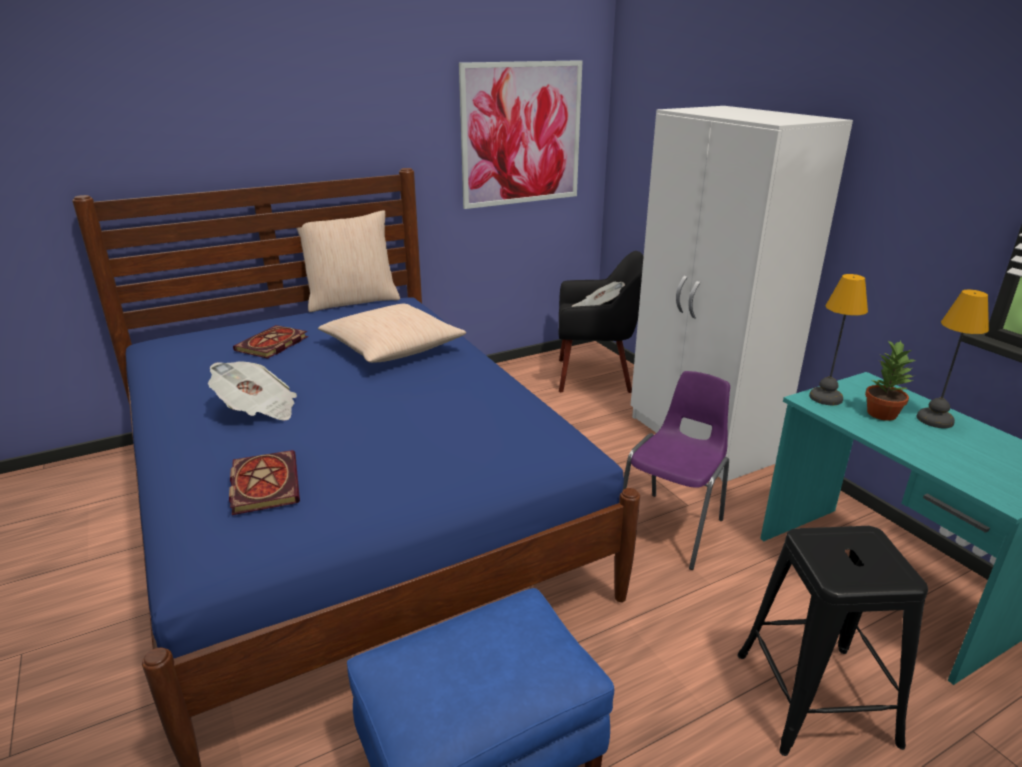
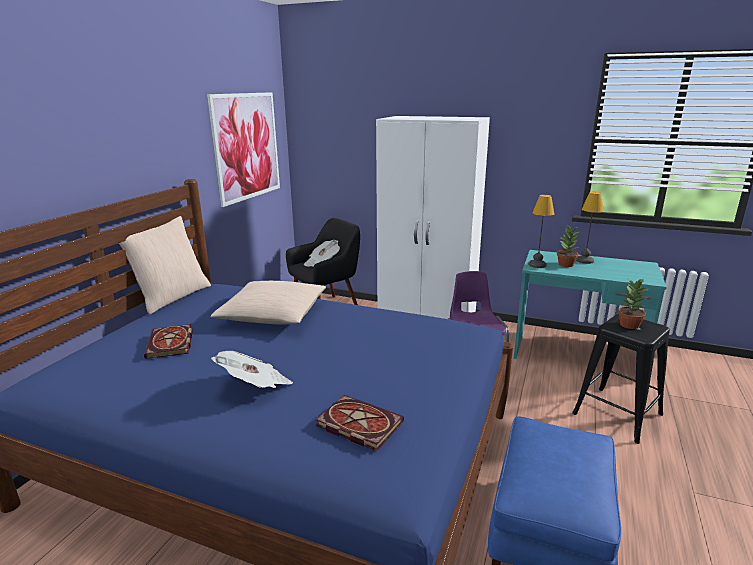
camera: 40 degrees left, 5 degrees down
(848, 550) = (628, 325): none -> potted plant

